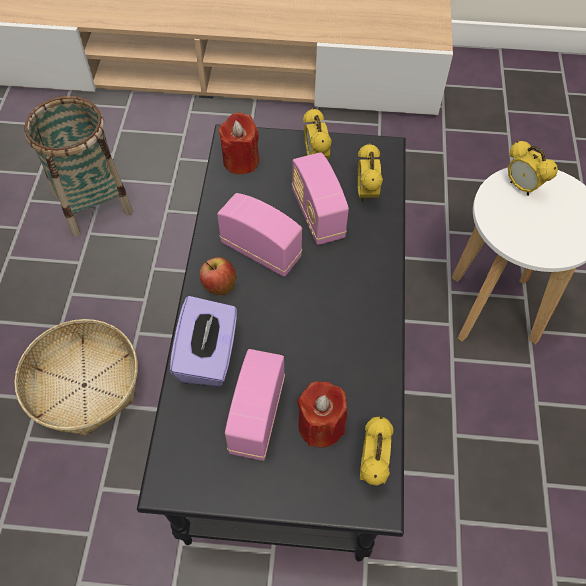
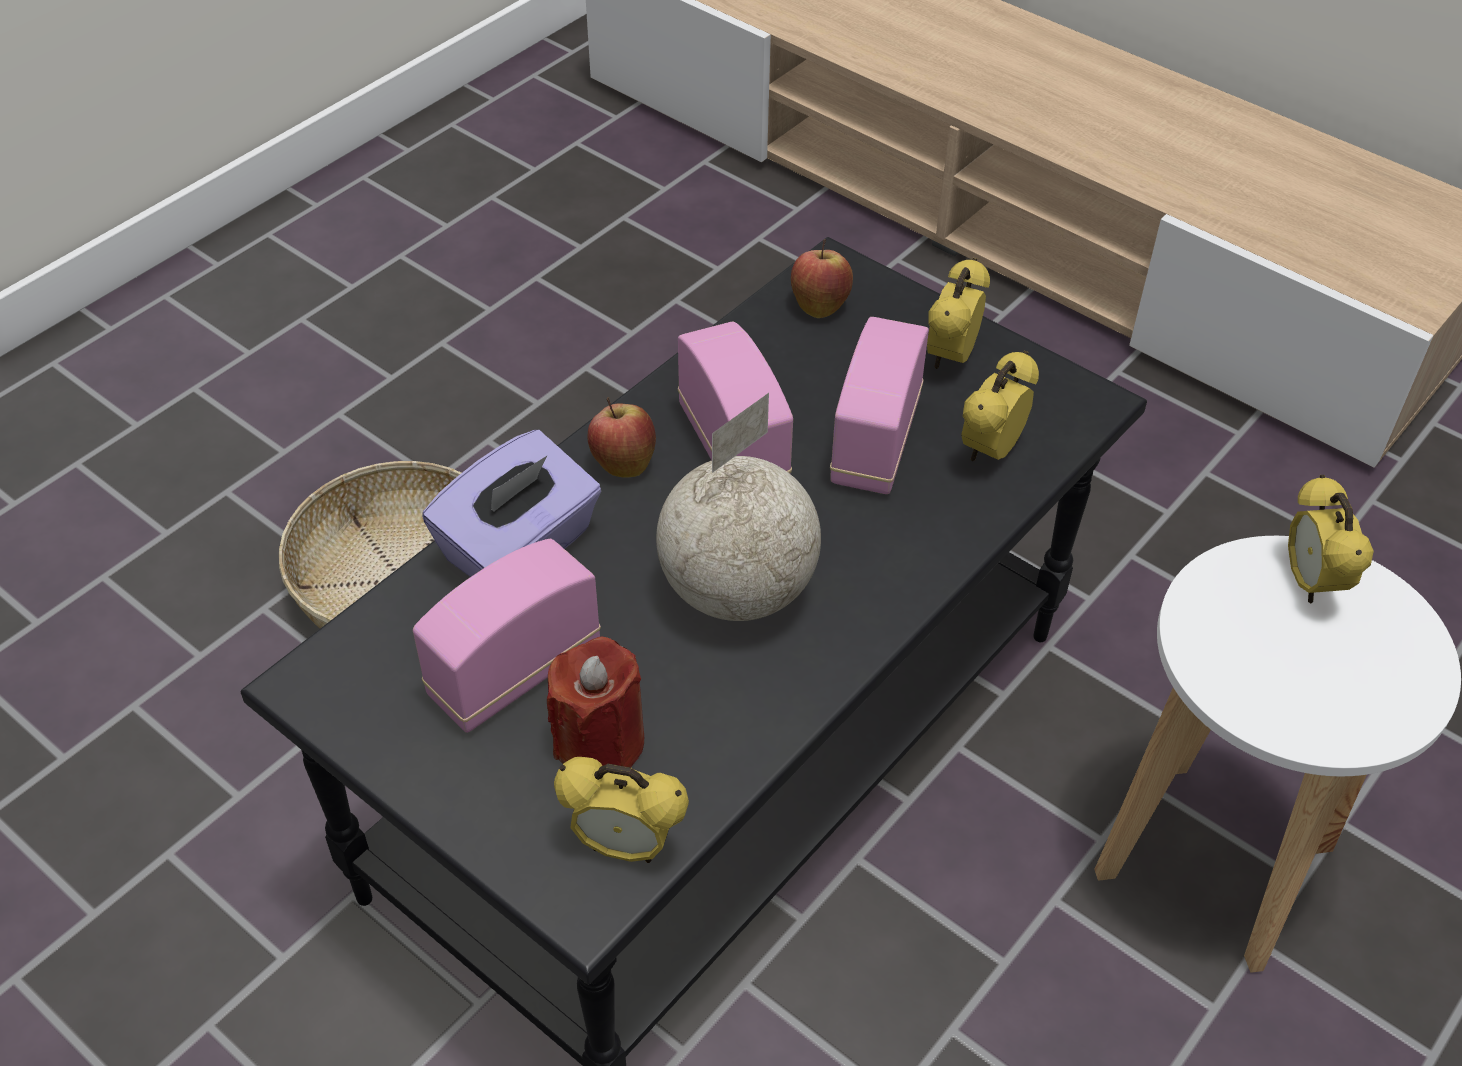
camera: 35 degrees right, 10 degrees down
(93, 203) = (628, 326): basket -> none
(241, 161) = (819, 305): red candle -> apple
(320, 318) = (740, 591): none -> globe
(371, 466) = (625, 846): alarm clock -> alarm clock turned 120 degrees counterclockwise

